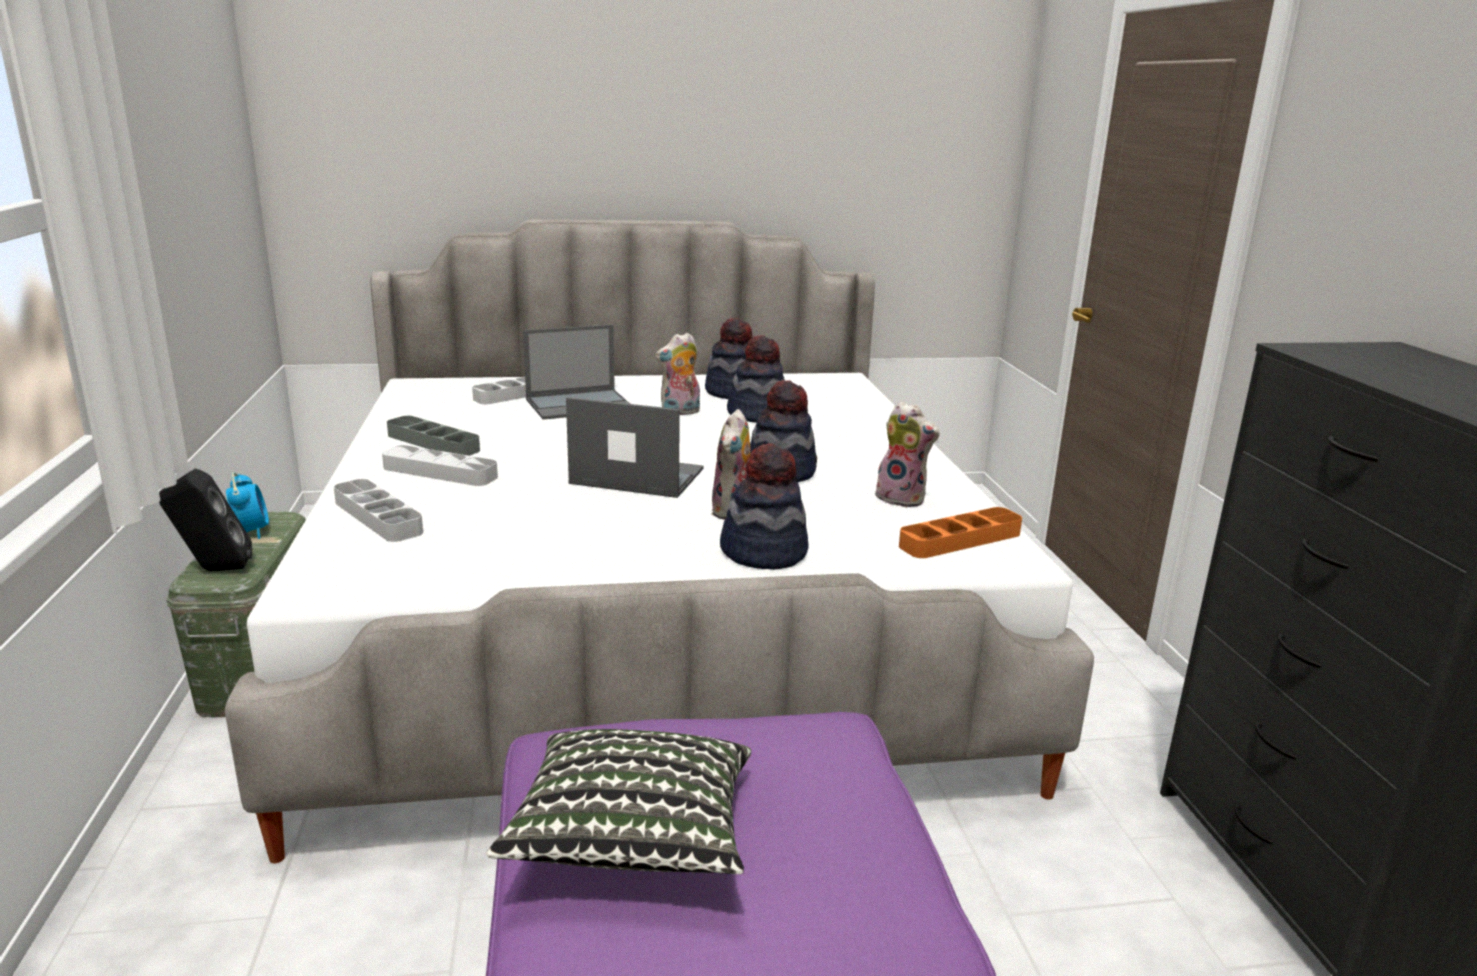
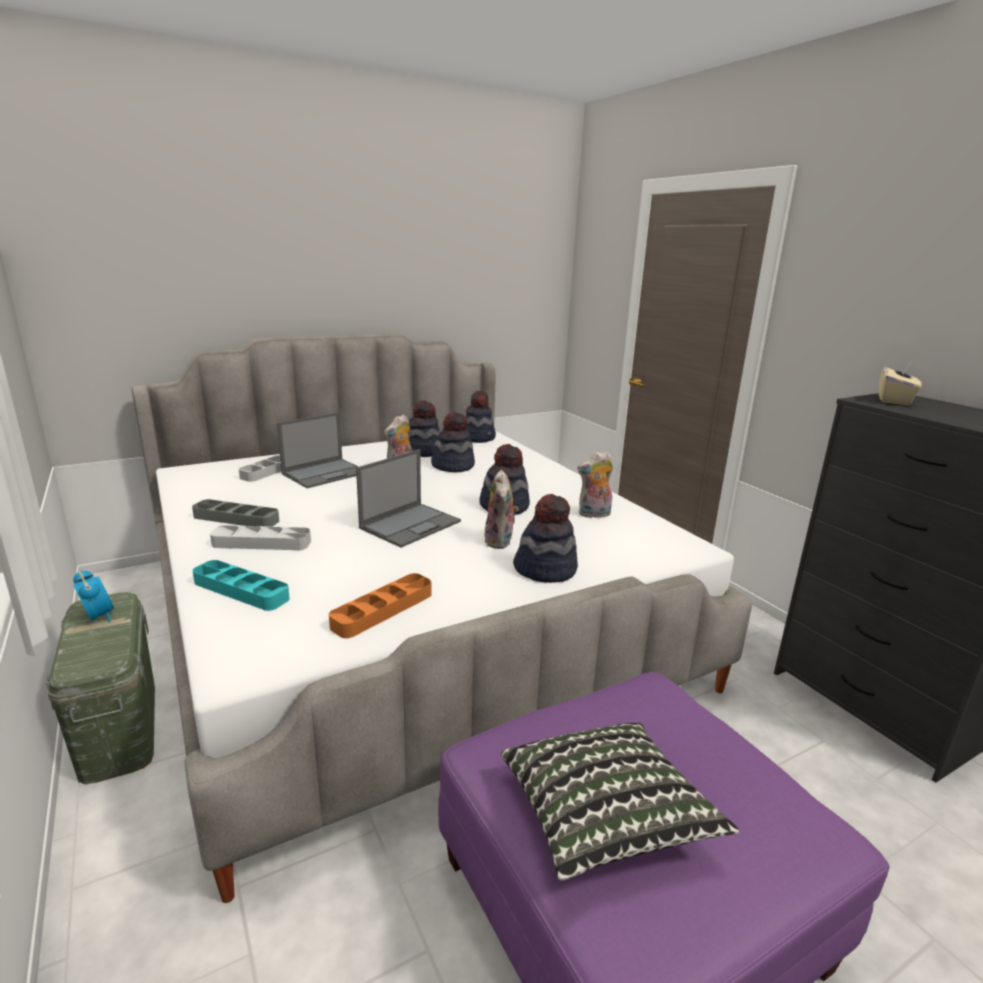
camera: 20 degrees left, 0 degrees up
(213, 570) = (85, 659): black speaker -> none
(378, 517) = (241, 590): grey tray -> turquoise tray
(635, 476) = (411, 524): laptop -> laptop turned 135 degrees clockwise
(828, 383) = (478, 438): none -> hat
(903, 498) = (594, 515): plush toy -> plush toy turned 150 degrees clockwise
(960, 540) = (651, 539): orange tray -> orange tray (383, 610)
(1361, 353) = (894, 400): none -> beige tissue box

